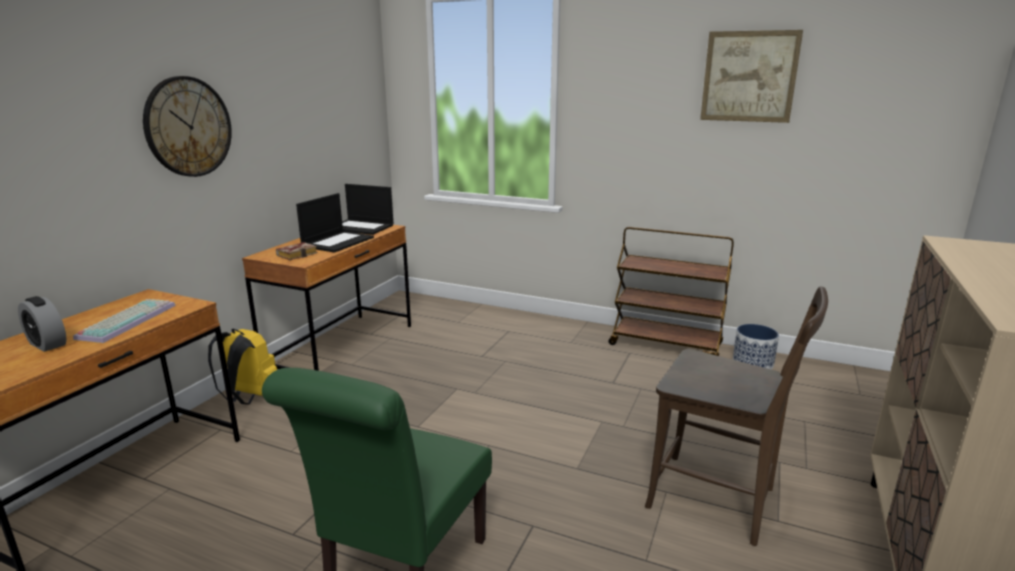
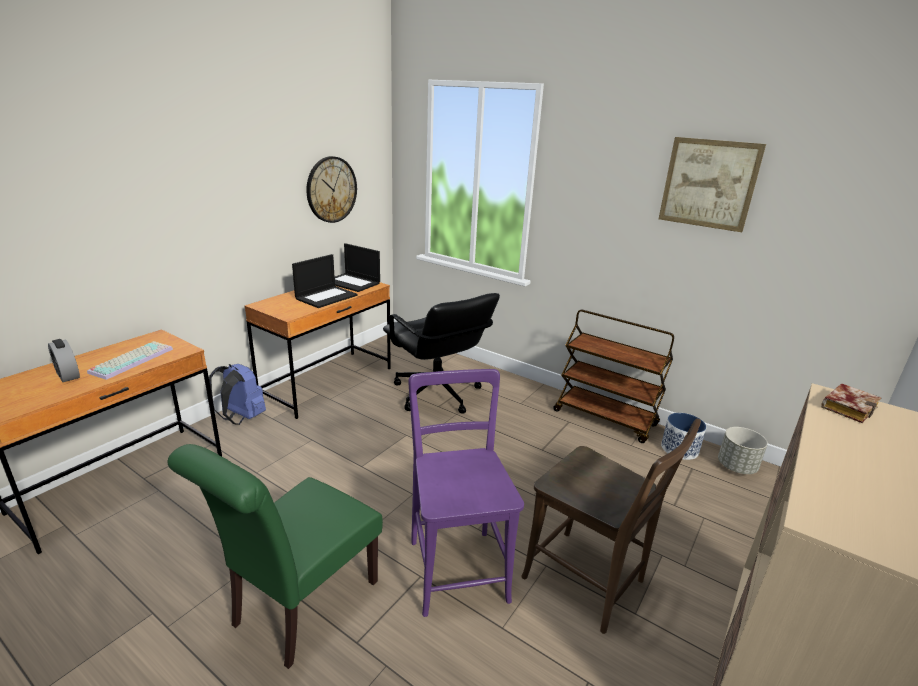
camera: 10 degrees right, 5 degrees up
(188, 127) = (201, 199): wall clock -> wall clock (331, 189)
(249, 397) = (241, 418): yellow backpack -> blue backpack
(297, 254) = (288, 306): book -> book (847, 406)
(474, 345) = (436, 394): none -> black office chair
(569, 507) = (456, 565): none -> purple chair
(814, 371) = (736, 467): none -> grey planter

